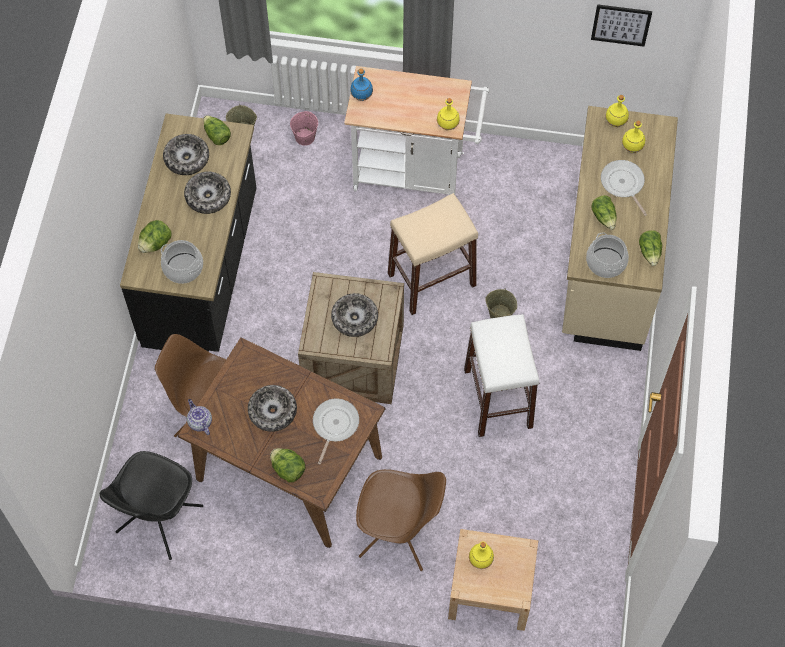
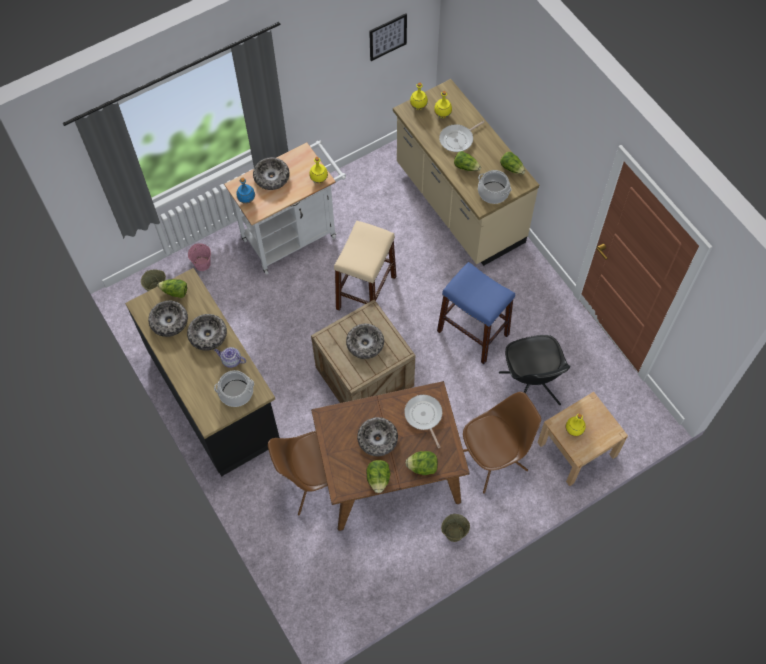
camera: 40 degrees left, 0 degrees up
(156, 243) = (202, 391): lettuce -> lettuce (378, 479)
(158, 520) = (339, 576): black chair -> black chair (529, 390)
(199, 422) = (338, 483): teapot -> teapot (231, 360)
(405, 91) = (271, 177): none -> bowl
(498, 398) = (473, 333): white stool -> blue stool
(499, 314) = (426, 282): beige bucket -> beige bucket (454, 533)
(623, 184) = (458, 139): frying pan -> frying pan turned 60 degrees counterclockwise

